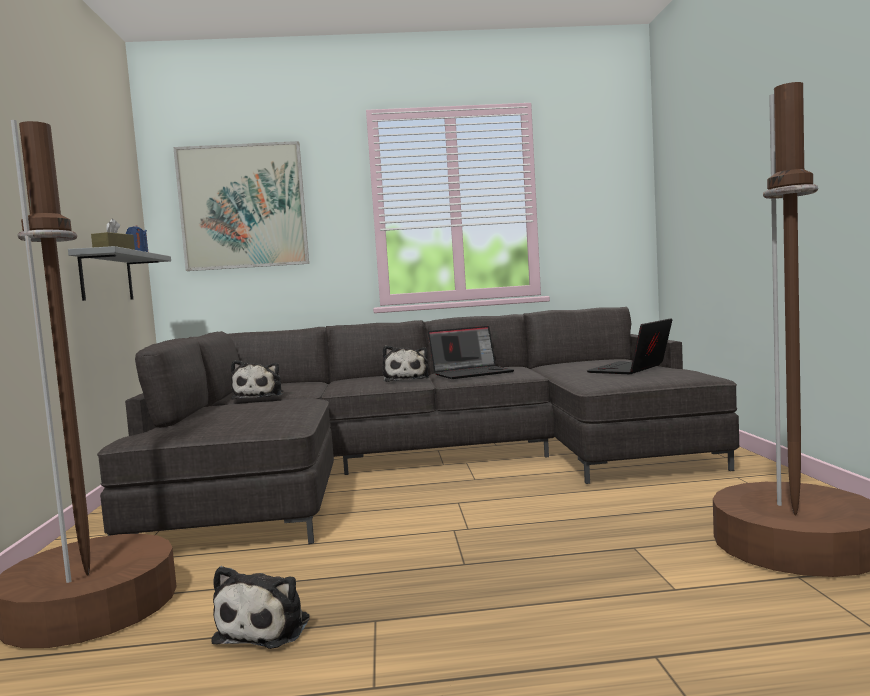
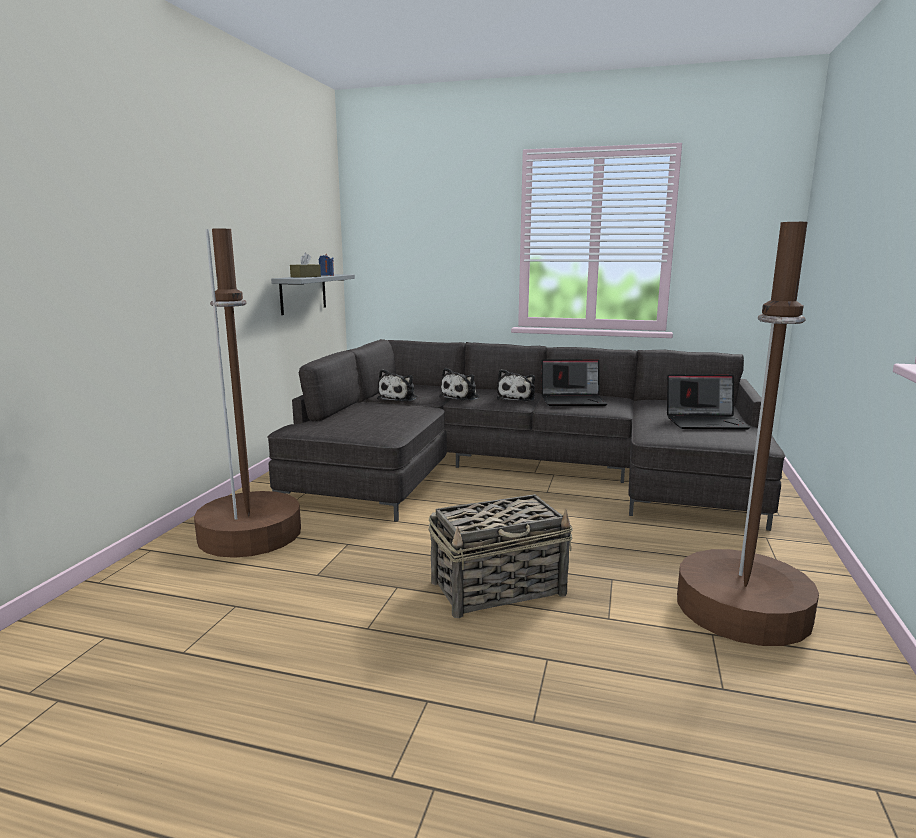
camera: 20 degrees right, 10 degrees up
(243, 207) = (415, 233): picture -> none
(267, 627) = (334, 574): plush toy -> plush toy (461, 397)
(514, 588) = (499, 588): none -> basket
(631, 369) = (706, 422): laptop -> laptop turned 150 degrees counterclockwise

